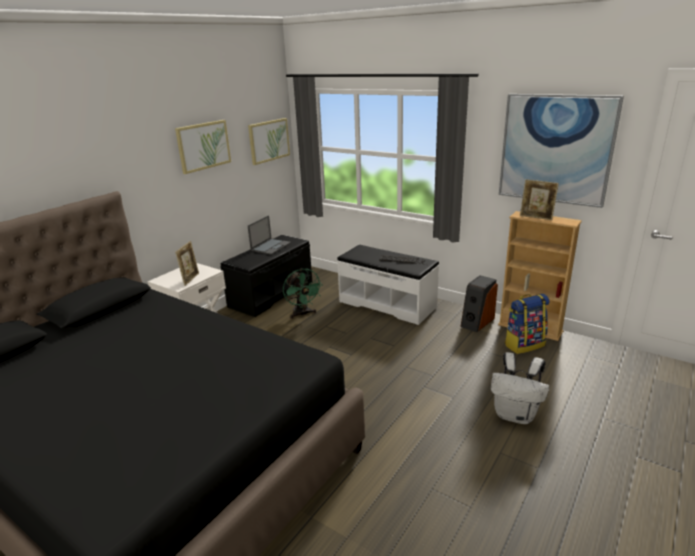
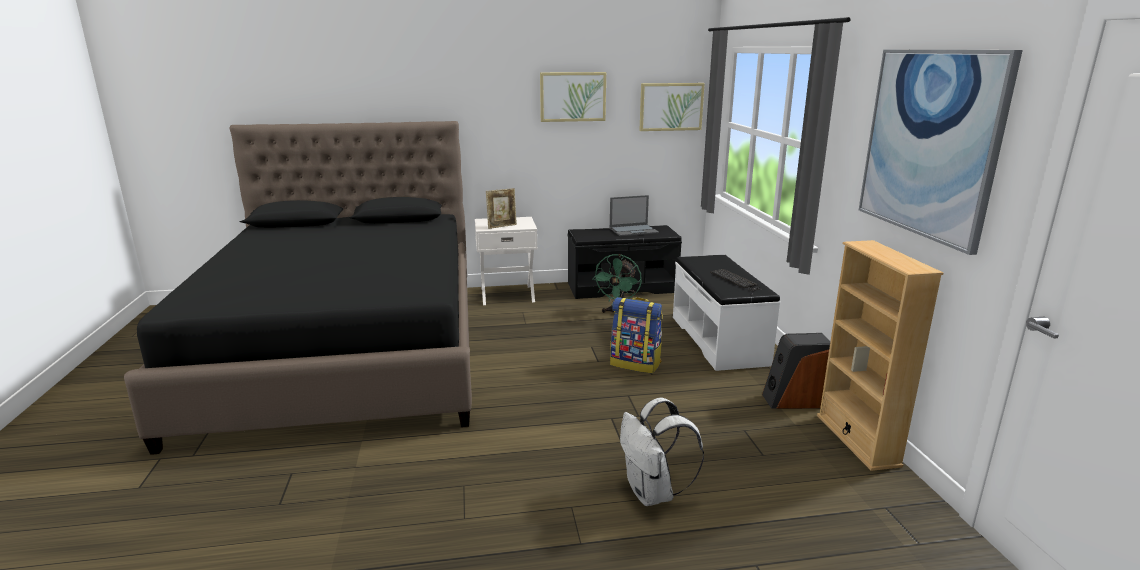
camera: 45 degrees right, 5 degrees down
(524, 344) = (809, 449): backpack -> backpack (636, 364)
(536, 217) = (876, 251): picture frame -> none

